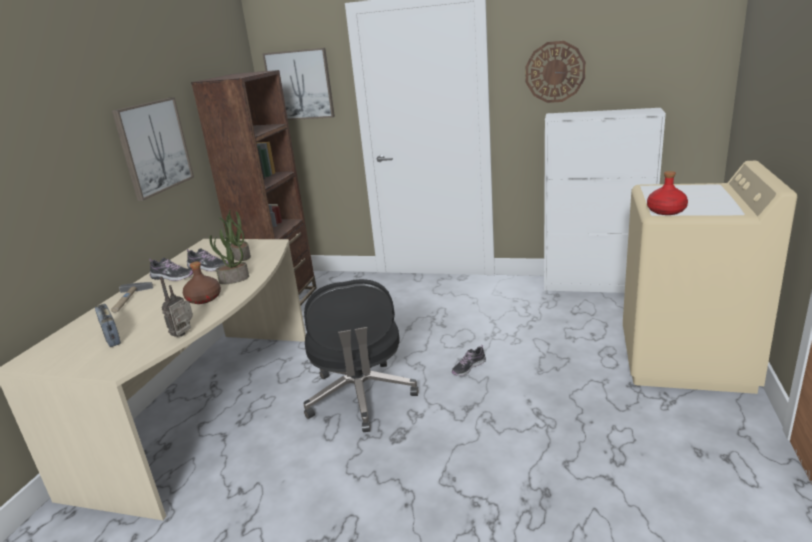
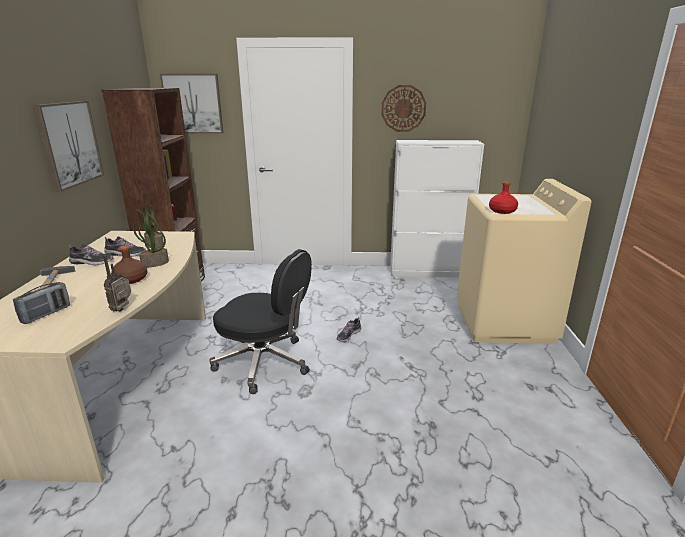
camera: 15 degrees left, 0 degrees up
(111, 337) = (46, 314): radio -> radio turned 105 degrees counterclockwise
(360, 397) = (265, 363): black office chair -> black office chair turned 45 degrees counterclockwise

